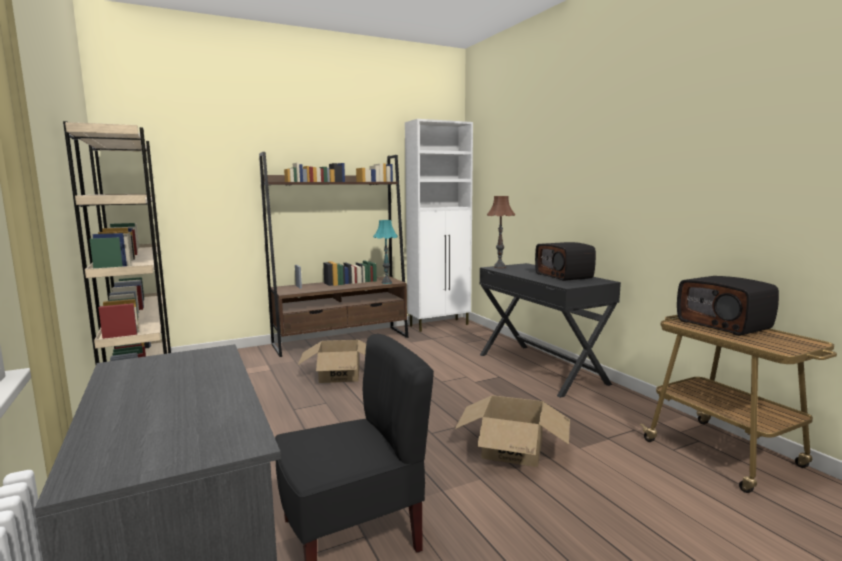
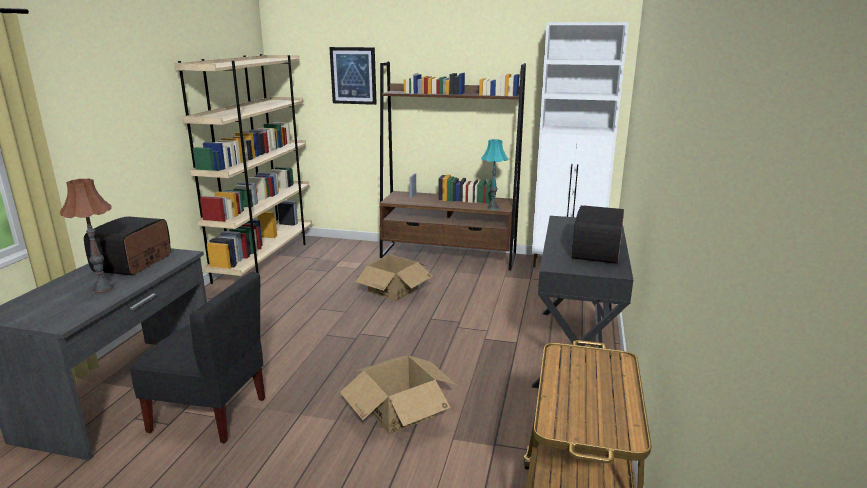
camera: 40 degrees right, 10 degrees up
(218, 168) = (353, 75): none -> picture
(499, 267) = (569, 220): brown table lamp -> brown table lamp (102, 288)
(724, 325) = (602, 375): radio -> radio (134, 263)

